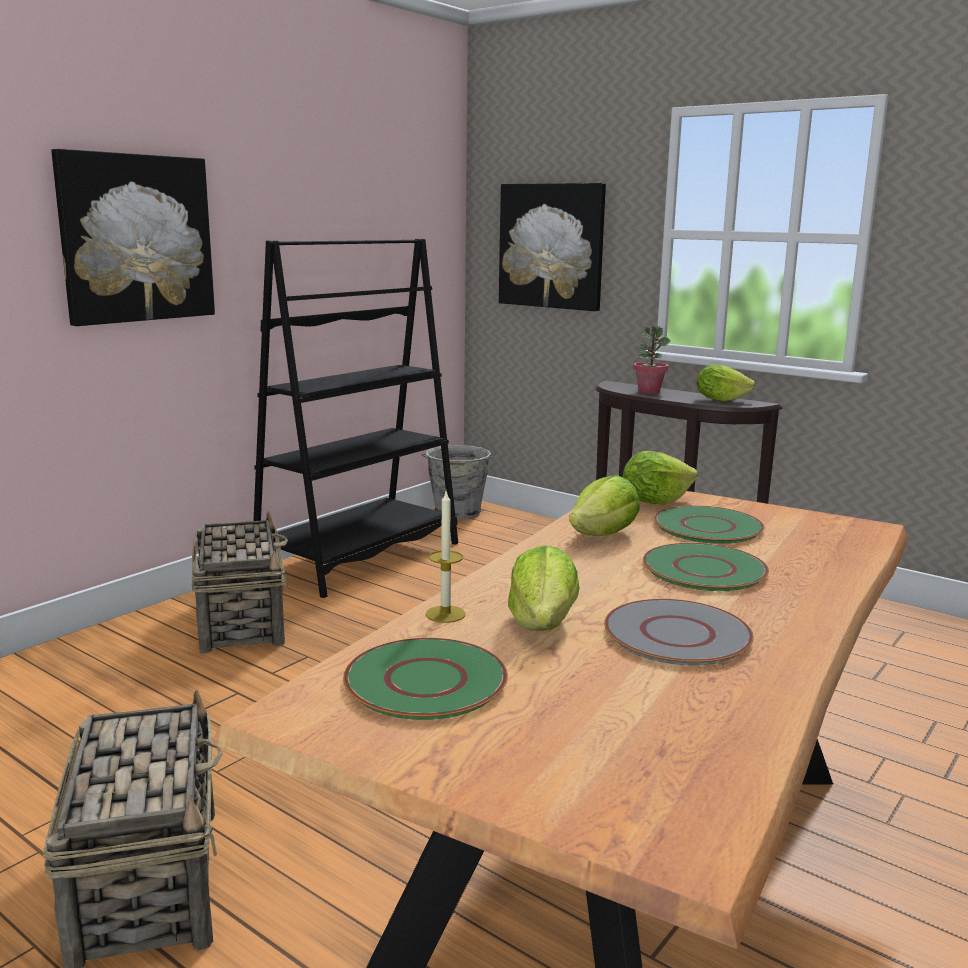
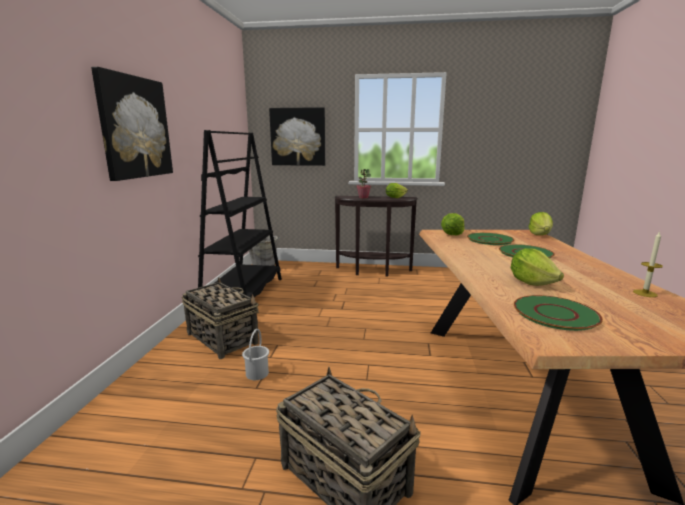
camera: 30 degrees left, 0 degrees up
(222, 691) = (256, 373): none -> white bucket
(445, 614) = (495, 288): candle -> candle (645, 293)
(604, 535) = (467, 248): lettuce -> lettuce (540, 234)
(676, 634) = (574, 275): grey plate -> none

